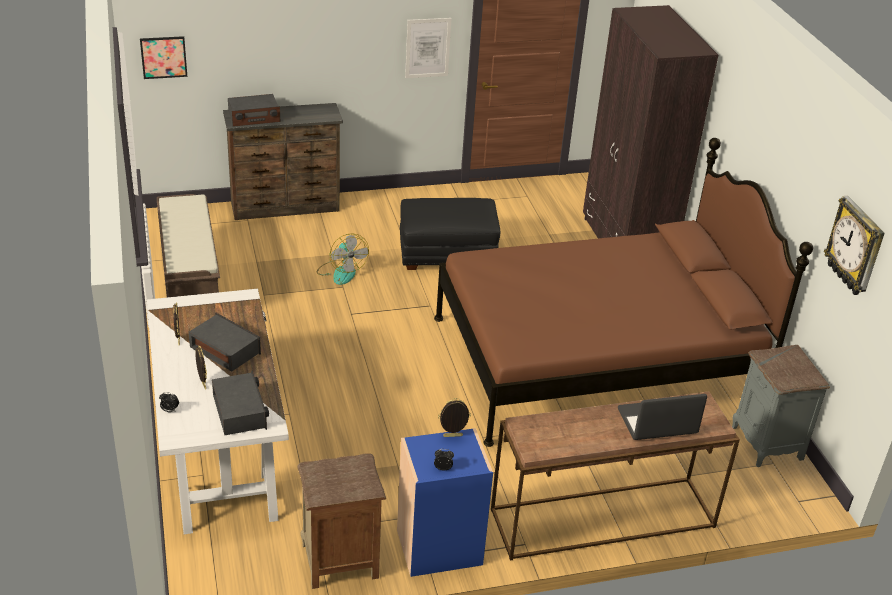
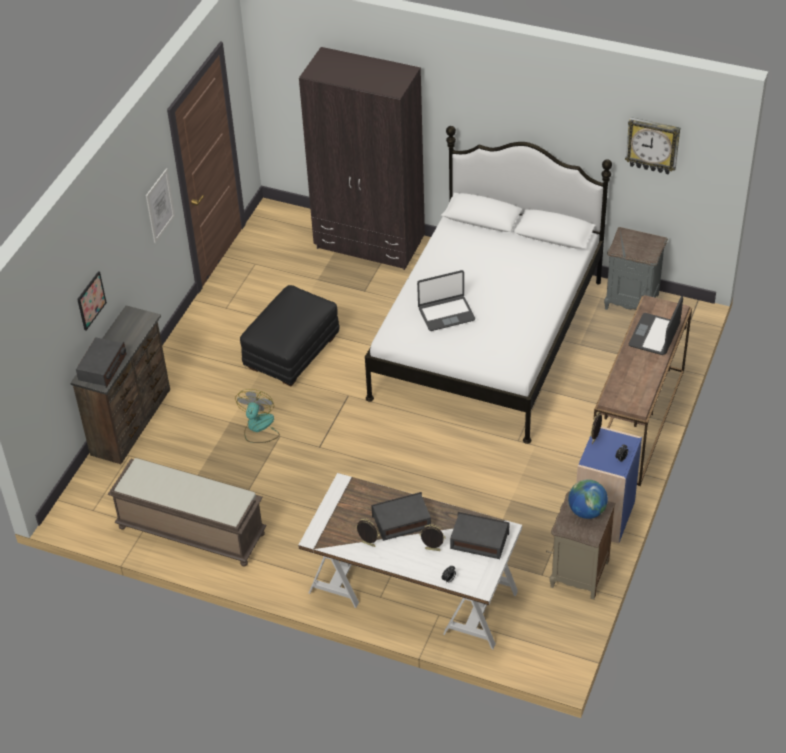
camera: 50 degrees left, 10 degrees up
(163, 57) = (29, 377): picture -> picture (91, 300)
(341, 272) = (259, 428): fan -> fan turned 90 degrees counterclockwise
(351, 478) = (586, 511): none -> globe
(535, 278) = (446, 313): none -> laptop
(595, 362) = (488, 339): brown bed -> white bed

